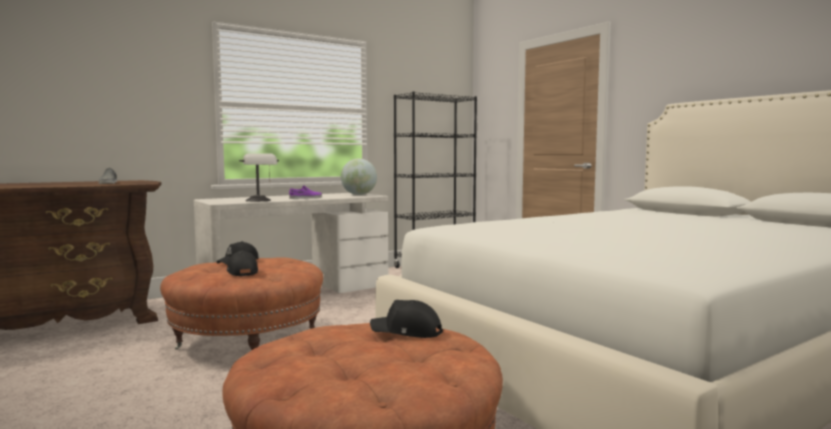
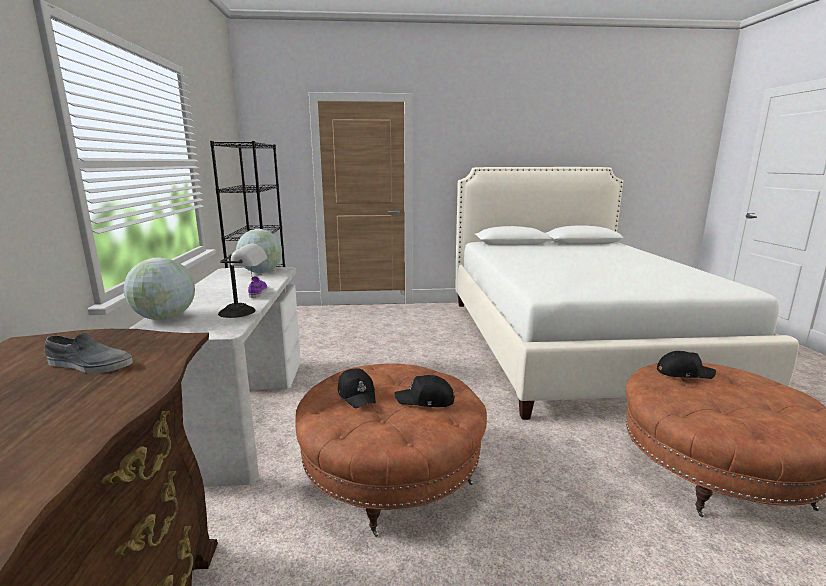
camera: 60 degrees left, 10 degrees up
(235, 198) = (165, 318): none -> globe
(406, 331) = (683, 373): black cap -> black cap turned 135 degrees counterclockwise

